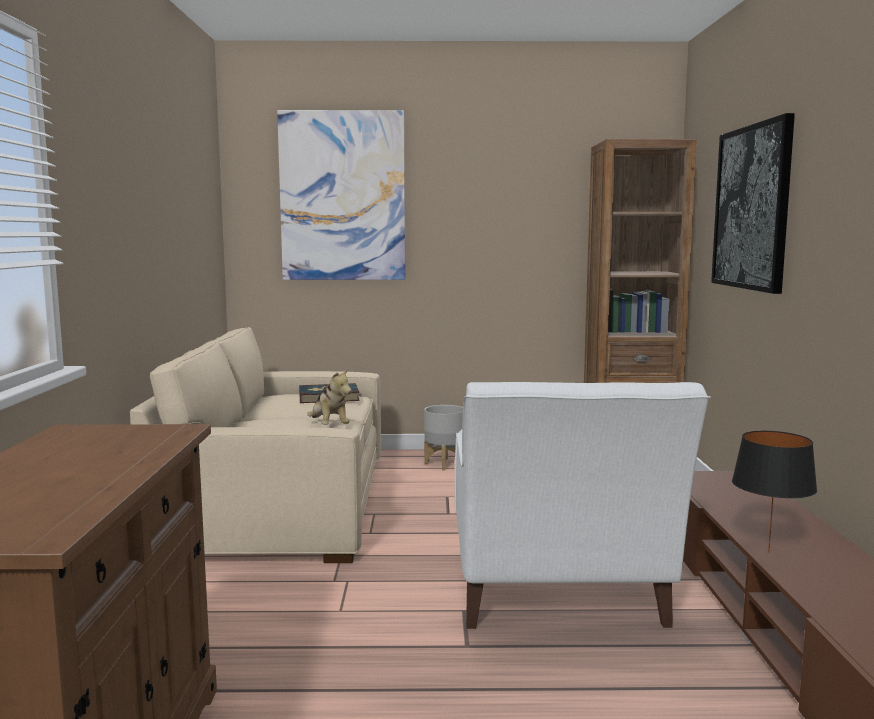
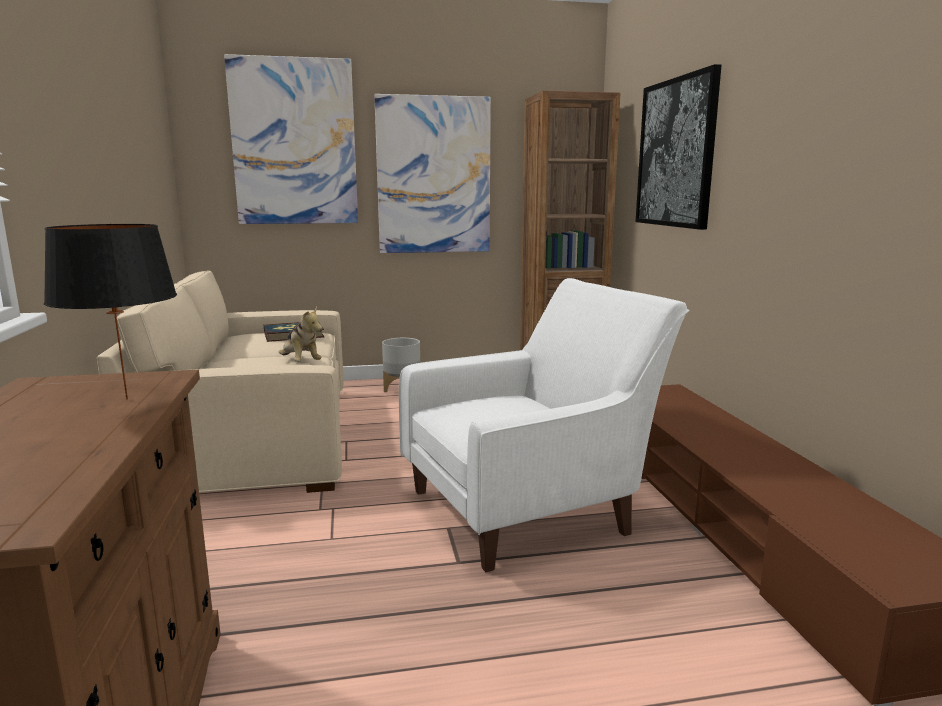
camera: 10 degrees left, 5 degrees up
(488, 230) = (433, 176): none -> picture
(558, 596) = (530, 507): white armchair -> white armchair turned 105 degrees counterclockwise
(767, 552) = (717, 457): black table lamp -> black table lamp (125, 399)

